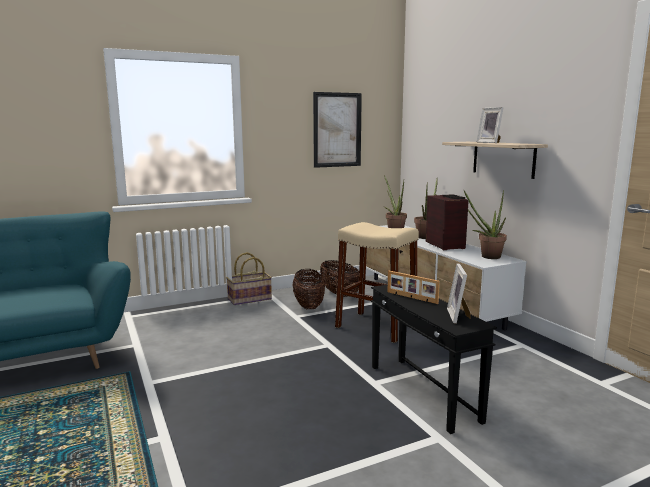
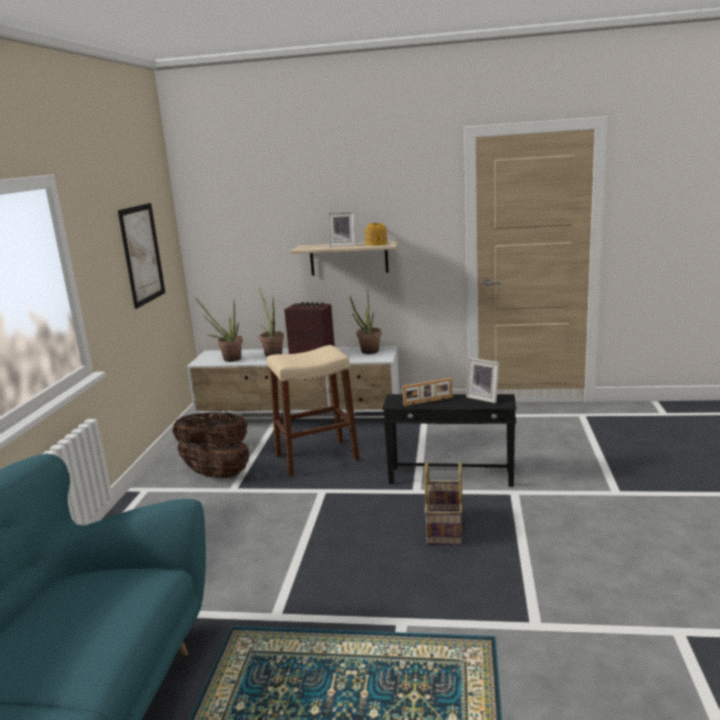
camera: 55 degrees left, 5 degrees up
(249, 299) = (138, 505): basket -> basket (445, 528)
(516, 143) = (376, 243): none -> teapot

